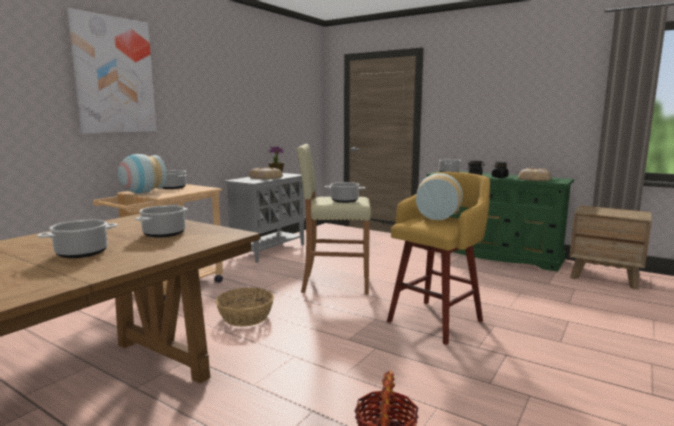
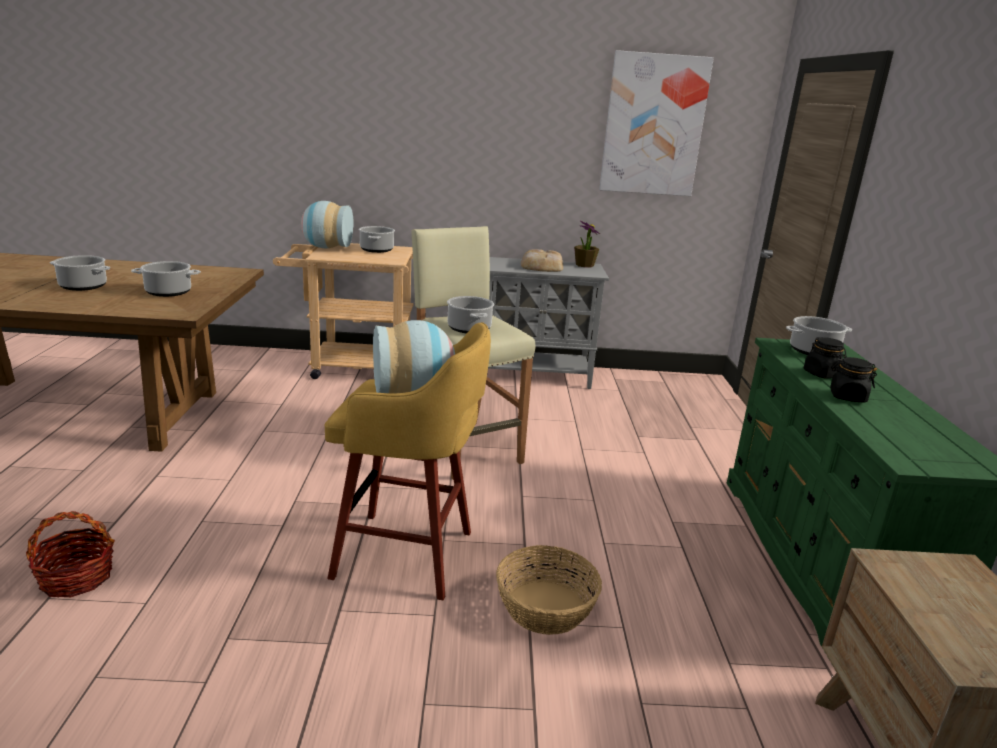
camera: 55 degrees right, 10 degrees up
(114, 75) = (335, 103): picture -> picture (653, 125)
(245, 317) = (309, 425): basket -> basket (545, 607)
(534, 179) = (901, 432): bread -> none

